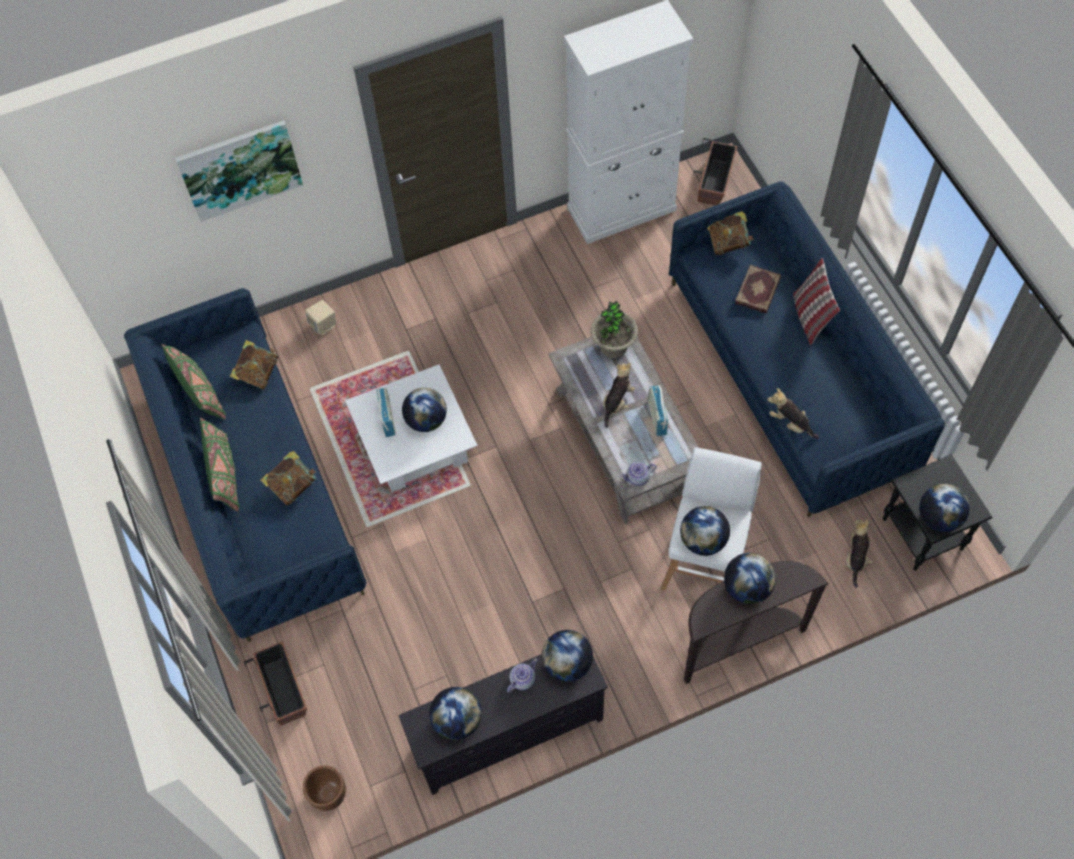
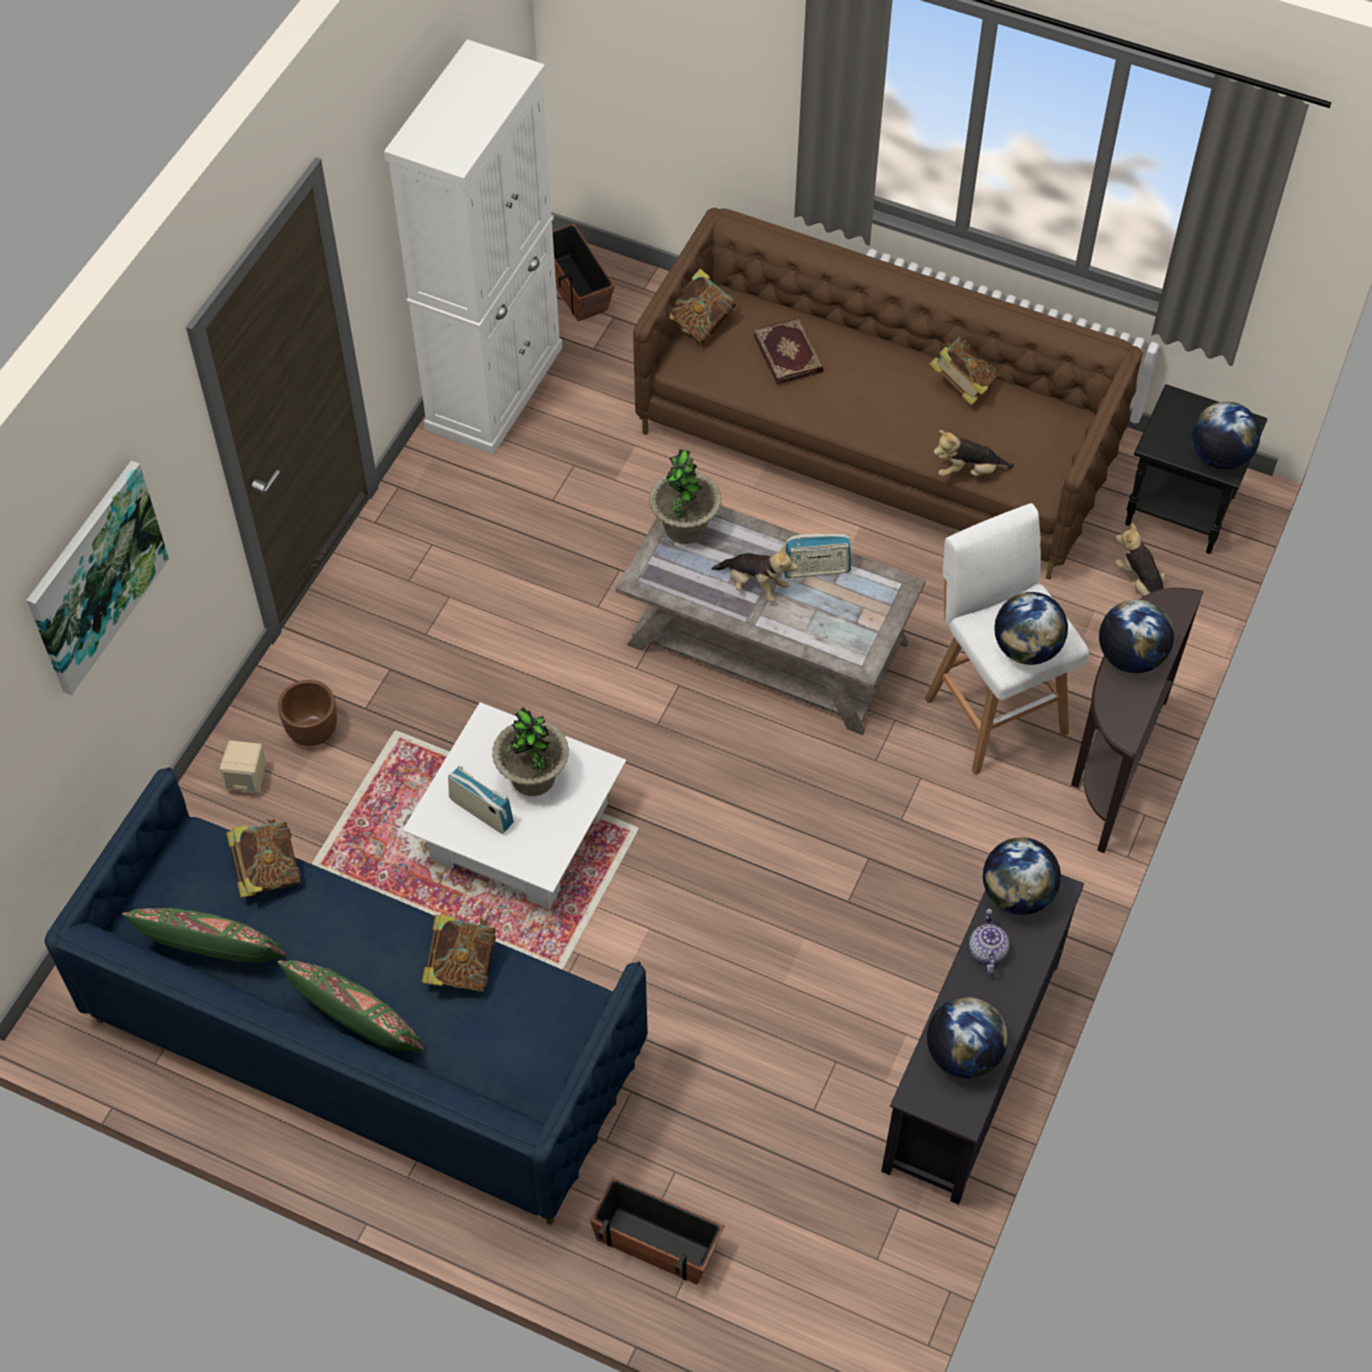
camera: 45 degrees left, 5 degrees down
(328, 794) = (838, 1311): brown planter -> brown planter (312, 731)
(426, 420) = (533, 777): globe -> potted plant
(617, 402) = (754, 585): plush toy -> plush toy turned 135 degrees clockwise
(638, 477) = (864, 649): teapot -> none
(657, 417) = (816, 569): radio -> radio turned 45 degrees counterclockwise
(789, 375) = (876, 444): blue sofa -> brown sofa
(810, 317) = (874, 344): pillow -> none
(834, 374) = (961, 386): none -> book

